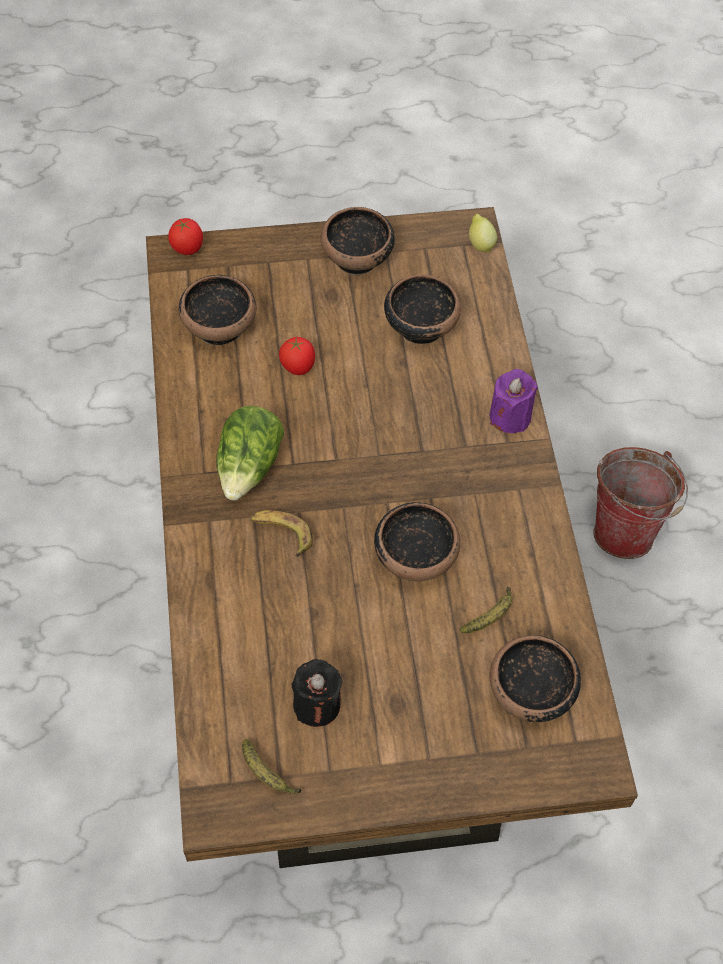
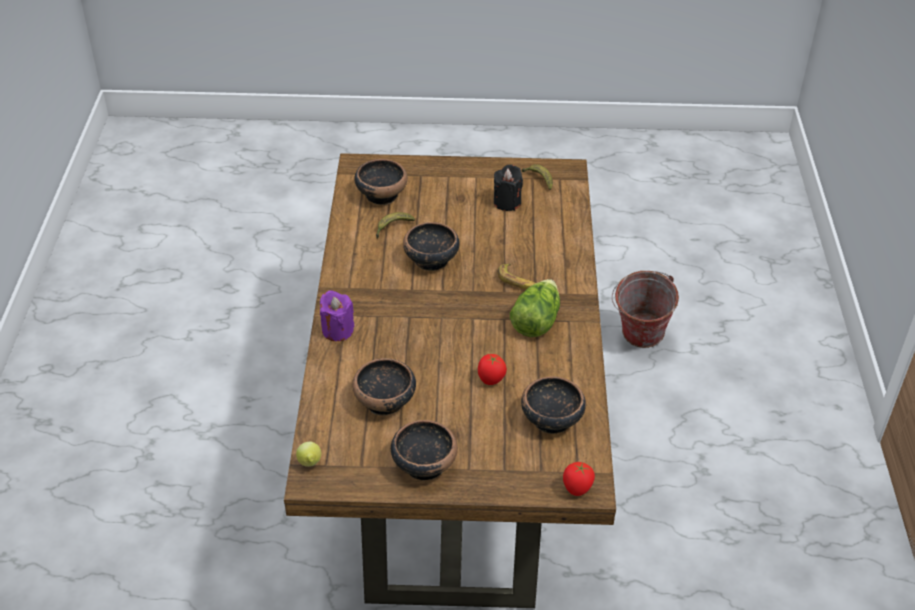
camera: 170 degrees left, 15 degrees down
(626, 527) = (222, 493): bucket -> bucket (638, 340)

